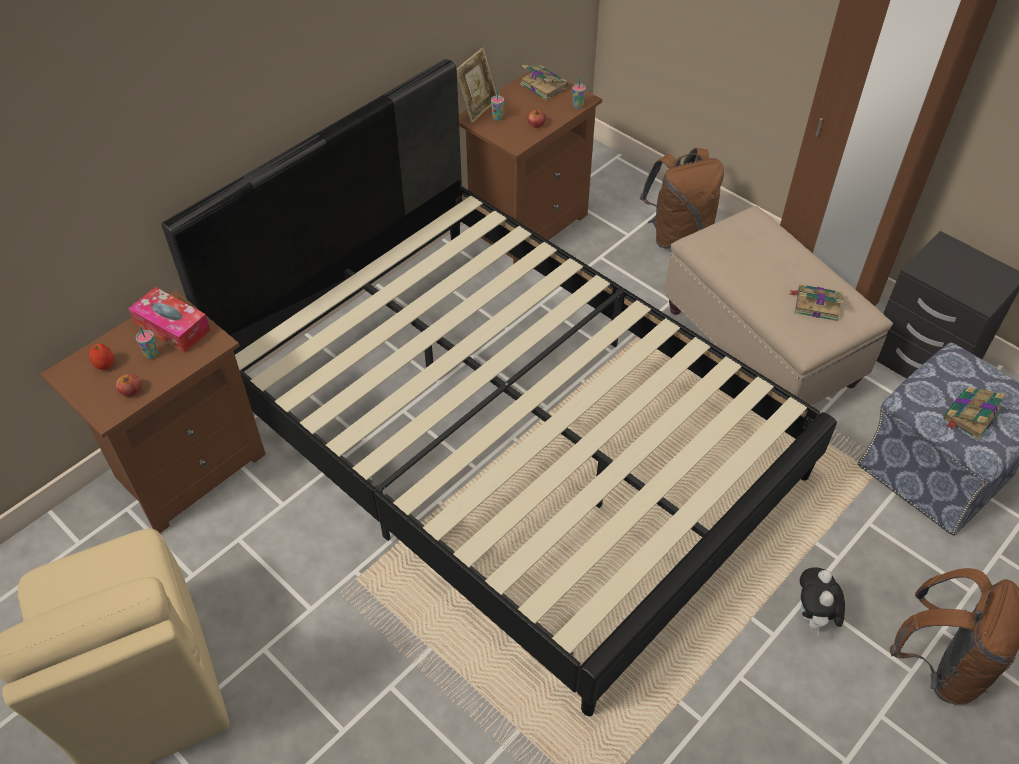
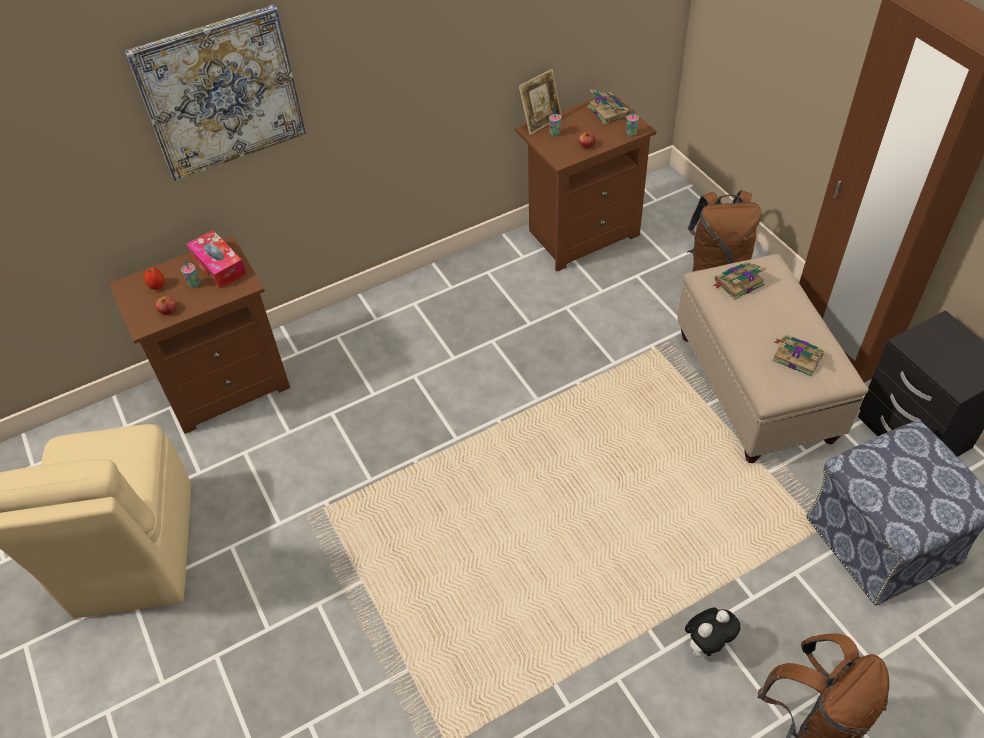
camera: 20 degrees right, 0 degrees up
(153, 121) = (220, 93): none -> picture
(509, 435) = (495, 417): black bed -> none
(813, 617) = (707, 645): plush toy -> plush toy turned 150 degrees counterclockwise
(970, 416) = (904, 494): book -> book (738, 283)

